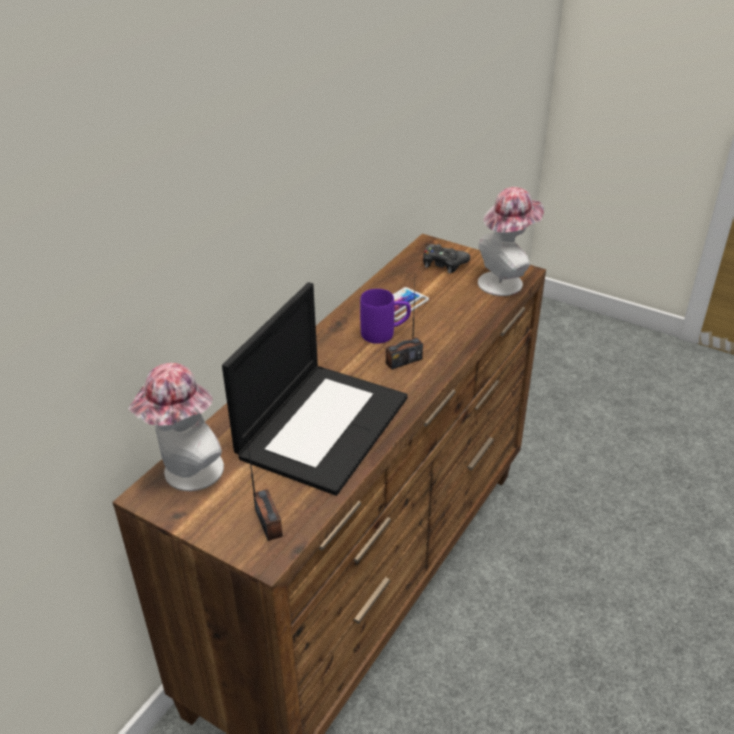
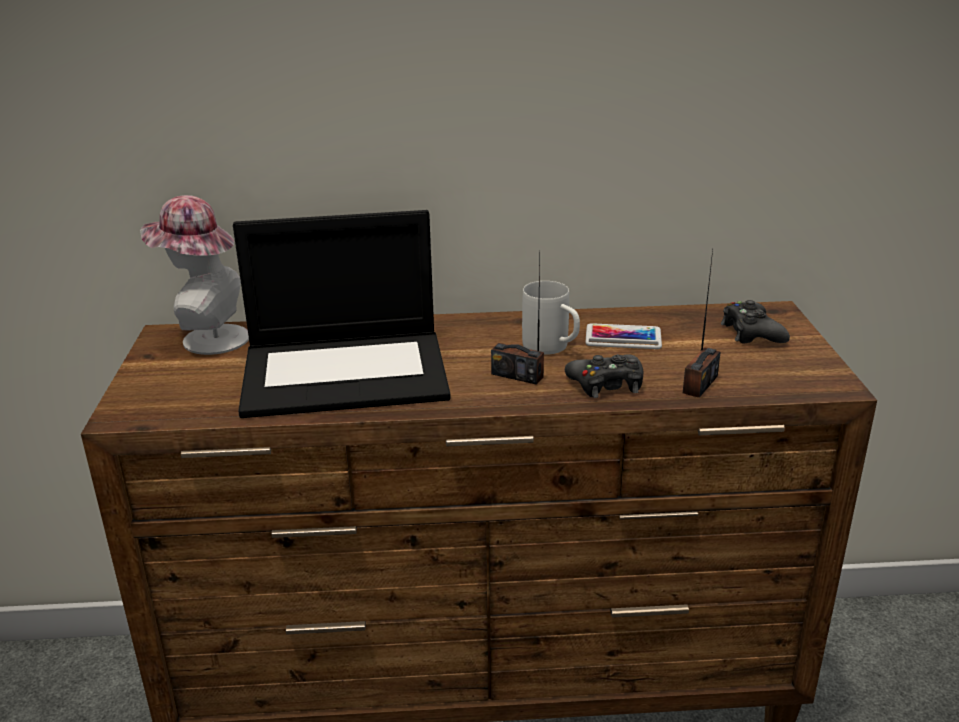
camera: 55 degrees right, 10 degrees down
(268, 523) = (169, 399): radio -> radio (699, 384)
(385, 334) = (552, 348): purple mug -> white mug
(448, 336) = (606, 384): none -> black game controller
(505, 281) = (788, 381): hat -> none

